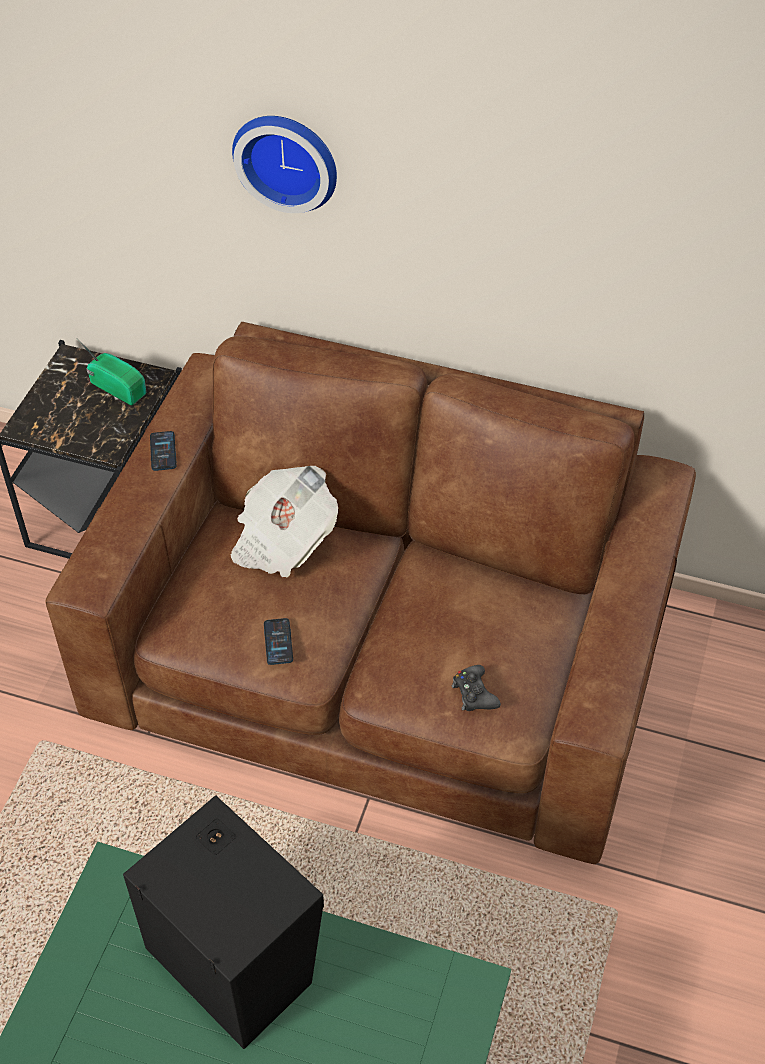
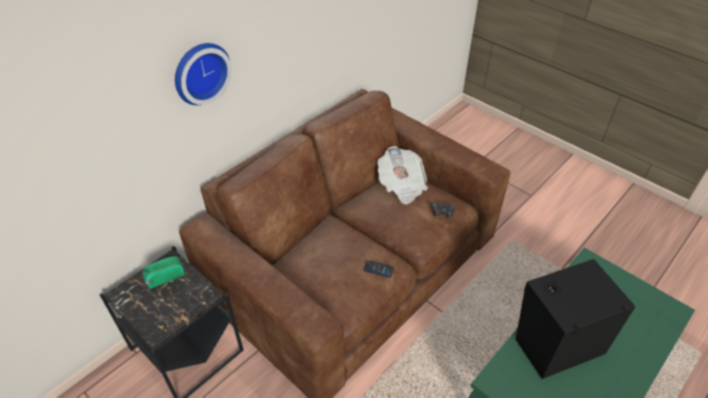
camera: 65 degrees left, 5 degrees down
(163, 451) = (244, 263): phone -> none
(282, 539) = (315, 247): newspaper -> newspaper (401, 185)

